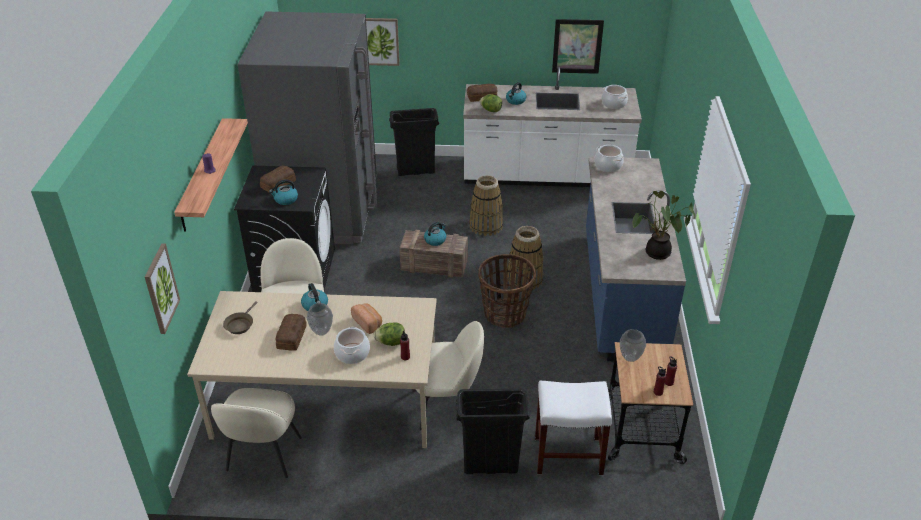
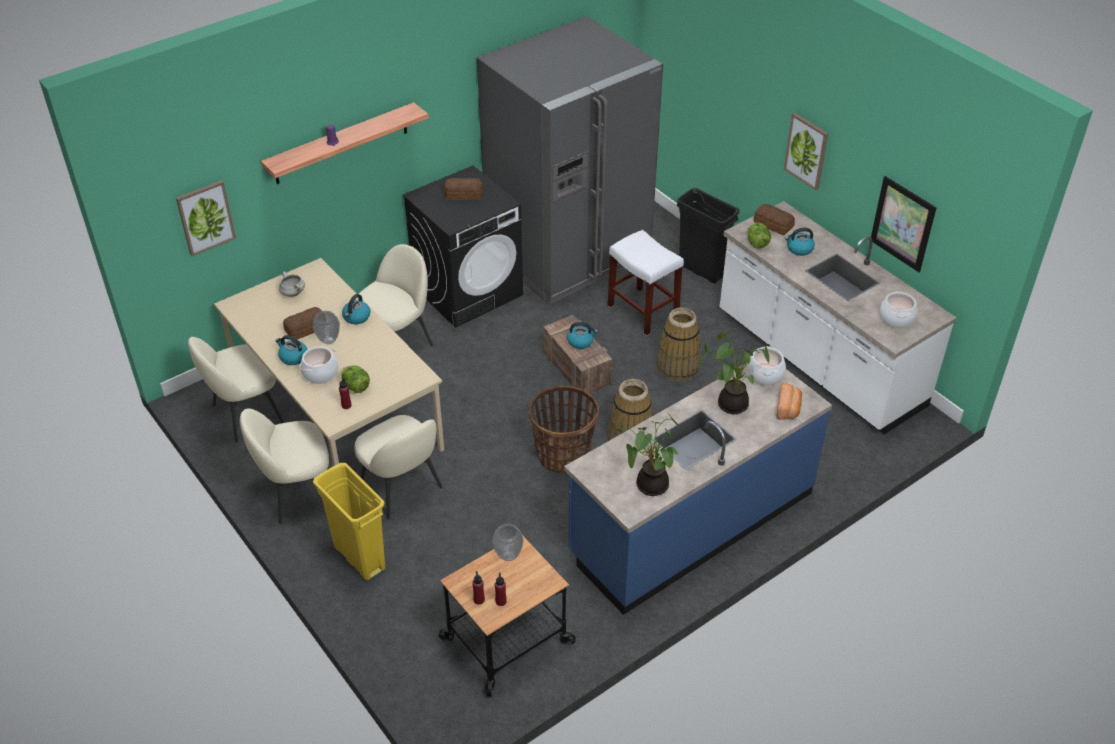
camera: 50 degrees right, 5 degrees up
(240, 324) = (292, 293): brown frying pan -> white cooking pot
(285, 199) = (447, 212): kettle -> kettle (293, 357)
(368, 323) = (366, 359): bread -> bread (788, 409)
(381, 41) = (716, 104): picture -> picture (806, 151)
(386, 468) = (297, 493): none -> beige chair
(490, 466) = (359, 557): black trash can -> yellow trash can
(569, 455) = (422, 604): white stool -> white stool (643, 311)
(618, 189) = (730, 403): none -> potted plant

